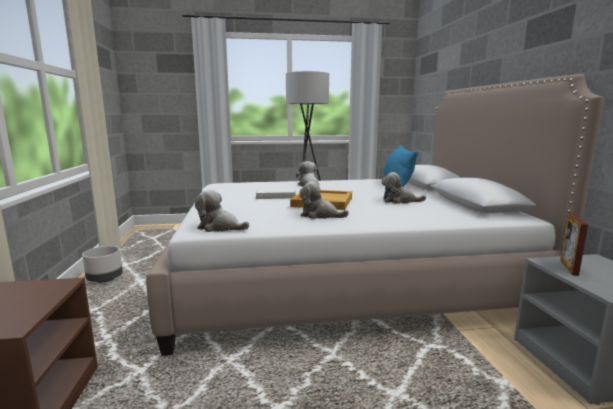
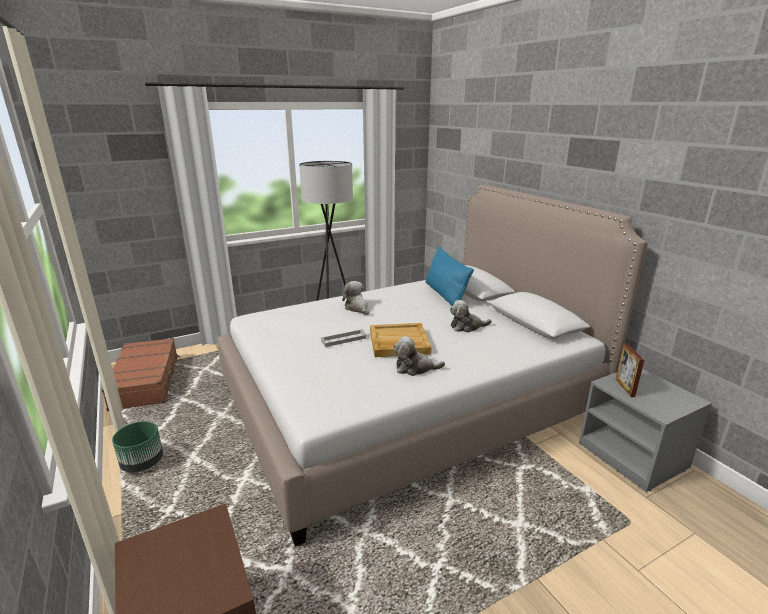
camera: 20 degrees left, 10 degrees up
(105, 279) = (142, 462): grey planter -> green planter
(151, 237) = (147, 381): none -> brown suitcase
(220, 227) = (336, 409): plush toy -> none

